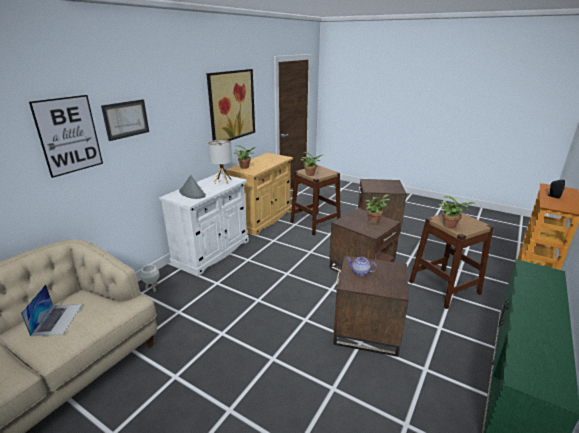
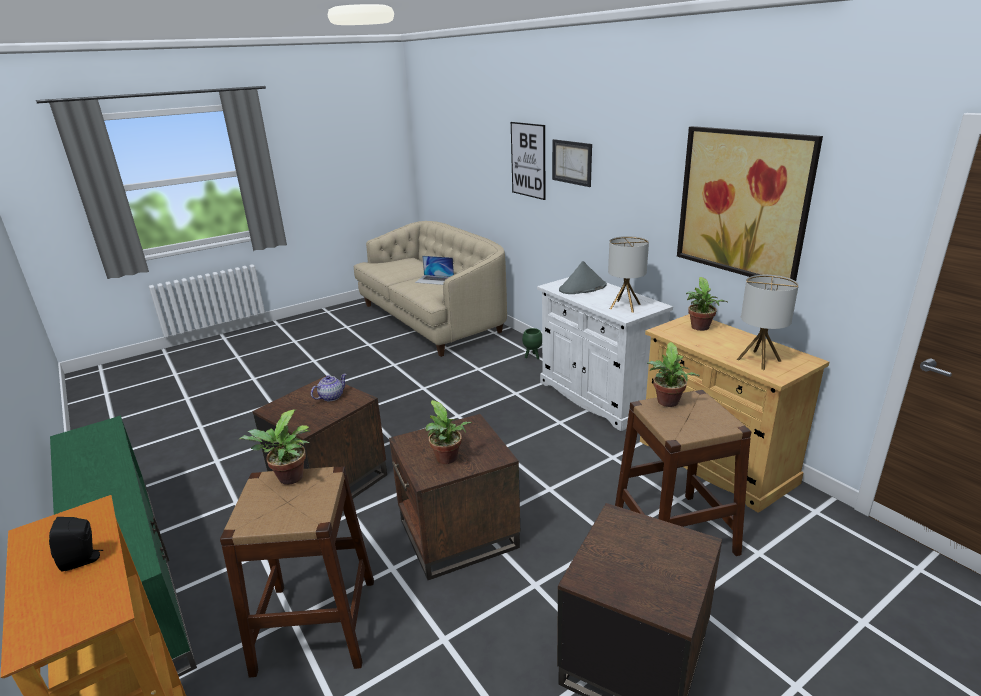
camera: 115 degrees right, 0 degrees up
(152, 288) = (532, 356): white planter -> green planter
(273, 159) = (758, 360): none -> table lamp

